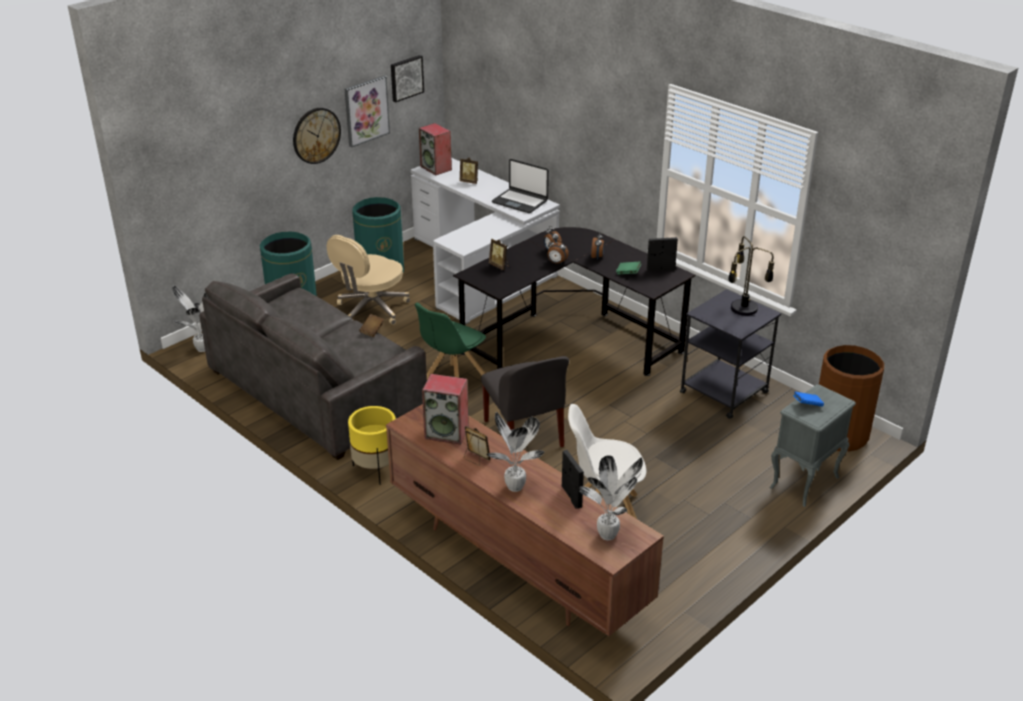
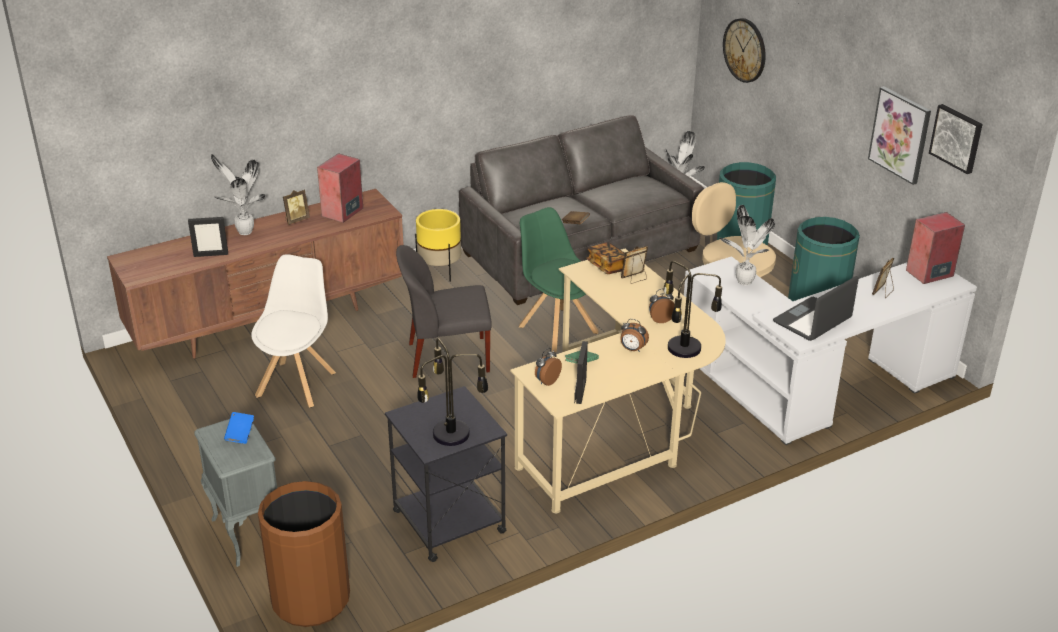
camera: 105 degrees right, 0 degrees up
(316, 135) = (843, 112): wall clock -> wall clock (745, 50)
(486, 278) = (608, 266): none -> book
(556, 263) = (628, 317): alarm clock -> alarm clock (546, 381)
(570, 339) = (620, 424): black desk -> beige desk
(584, 239) = (683, 348): none -> table lamp
(609, 535) = (149, 262): potted plant -> potted plant (744, 282)

